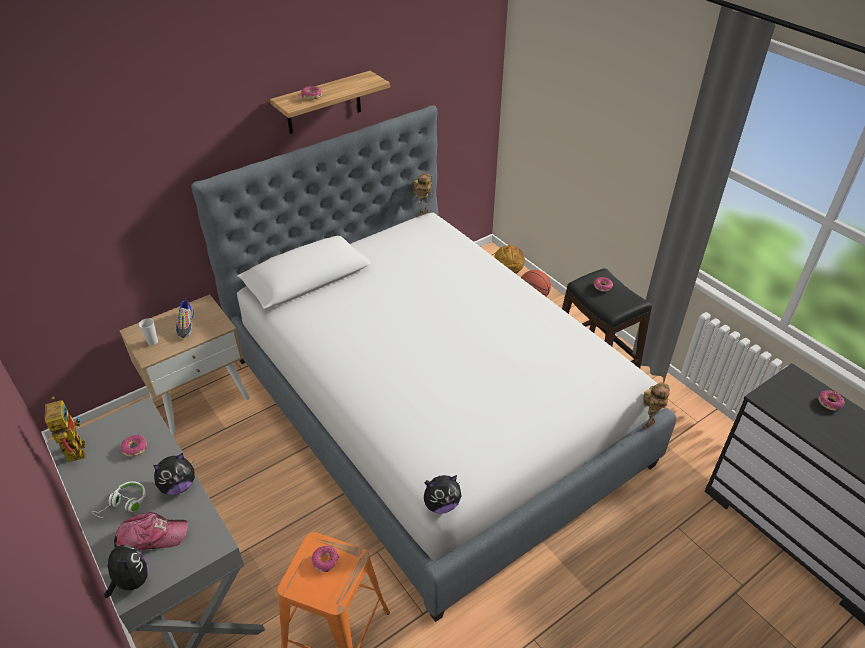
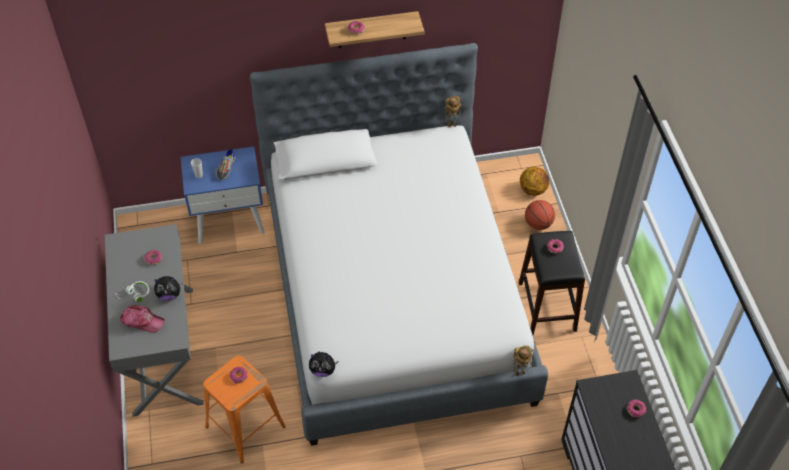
camera: 25 degrees right, 10 degrees up
(73, 447) = (118, 244): toy robot -> none
(131, 581) = (122, 343): plush toy -> none
(200, 398) = (230, 220): beige nightstand -> blue nightstand

